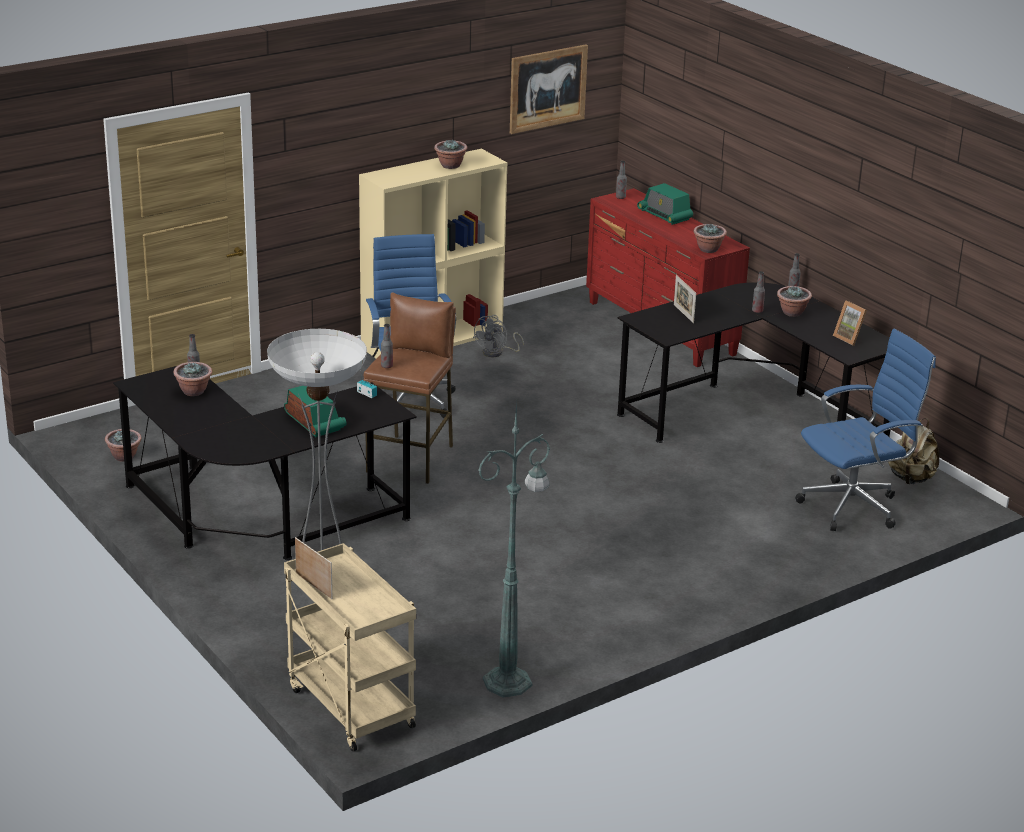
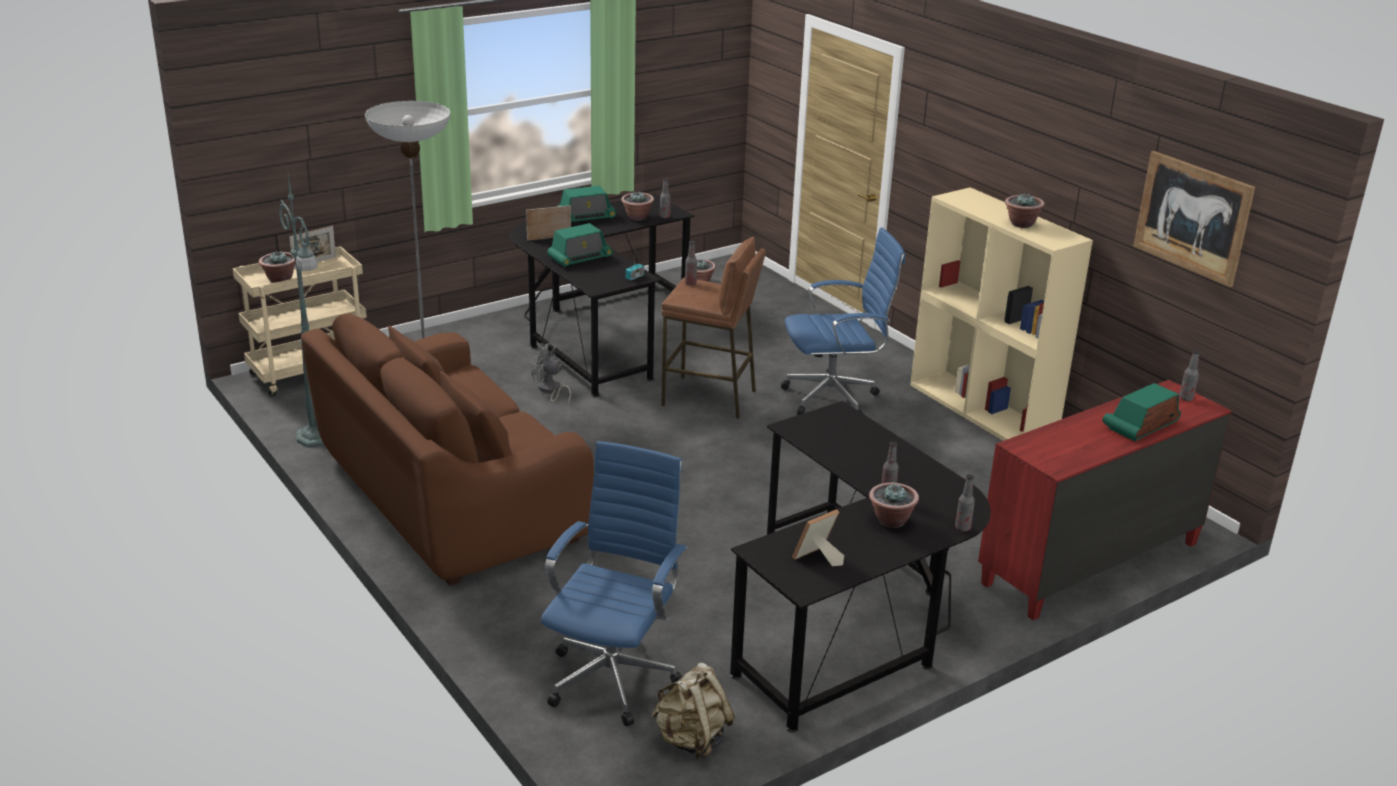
camera: 90 degrees right, 0 degrees up
(189, 420) = (586, 217): none -> radio
(497, 353) = (965, 447): grey fan -> grey fan (550, 390)
(624, 591) = (450, 500): none -> brown sofa
(683, 313) = (863, 441): picture frame -> picture frame (549, 238)
(708, 249) = (1031, 448): potted plant -> potted plant (280, 280)
(854, 506) = (614, 676): blue office chair -> blue office chair turned 135 degrees counterclockwise

